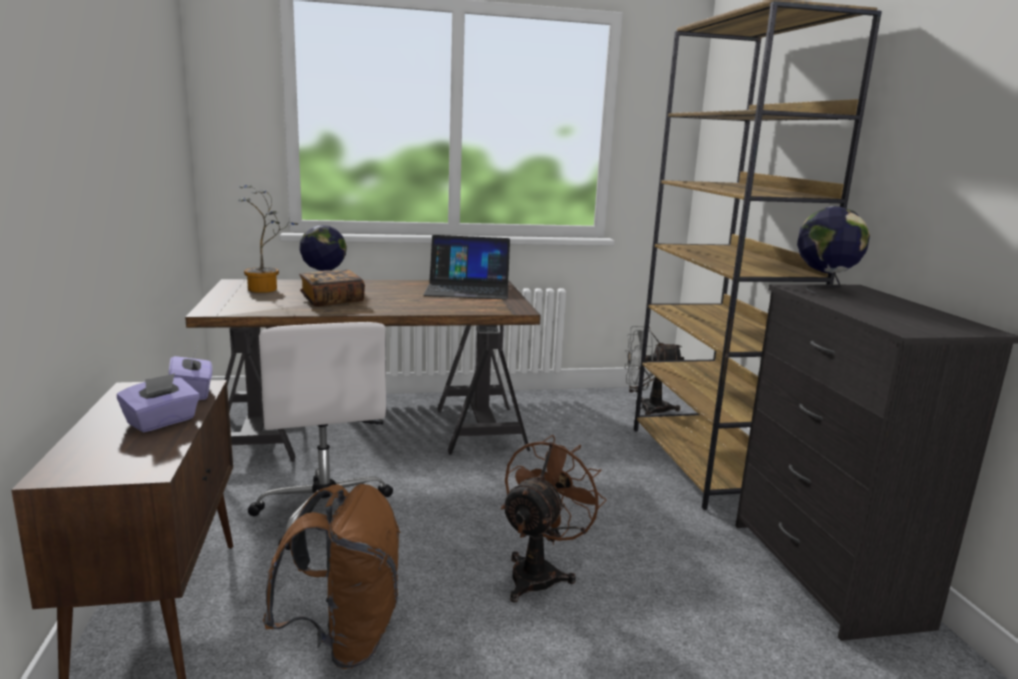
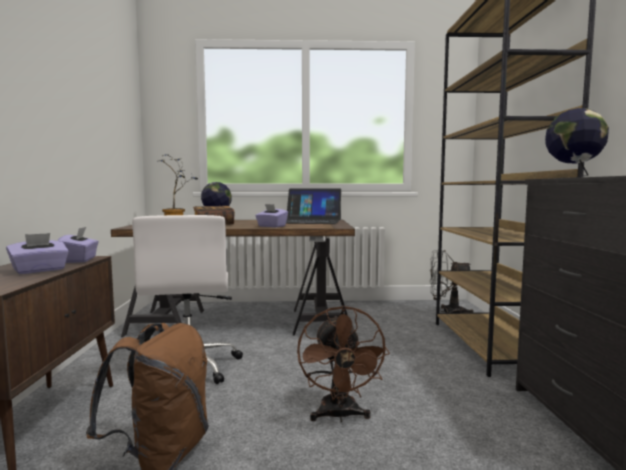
camera: 10 degrees right, 10 degrees down
(421, 307) = (271, 226): none -> purple tissue box
(540, 573) = (339, 416): brown fan -> brown fan turned 135 degrees clockwise

